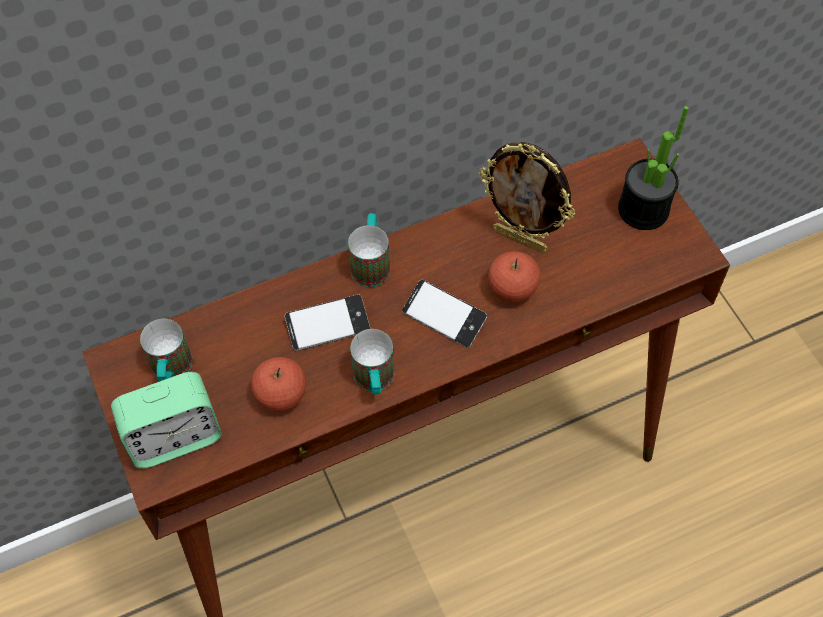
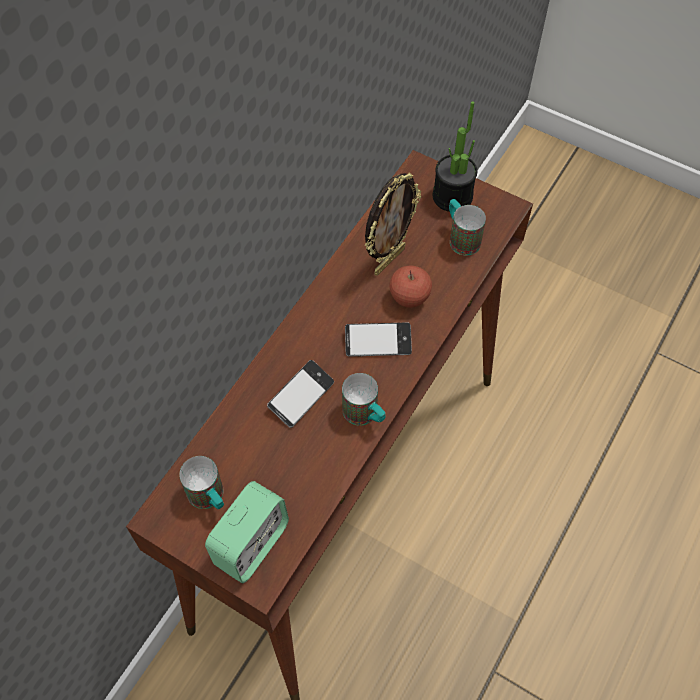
camera: 35 degrees left, 0 degrees up
(281, 396) = (307, 465): apple -> none
(371, 262) = (297, 334): mug -> mug (461, 237)
(521, 239) = (388, 260): picture frame -> picture frame turned 45 degrees counterclockwise

